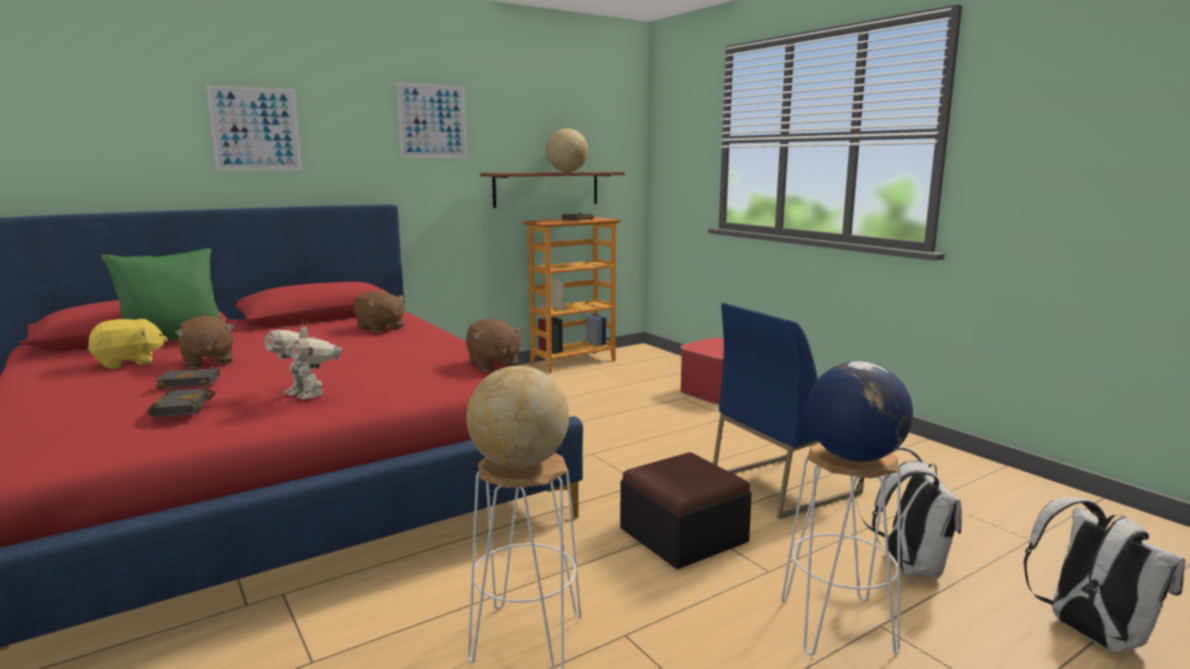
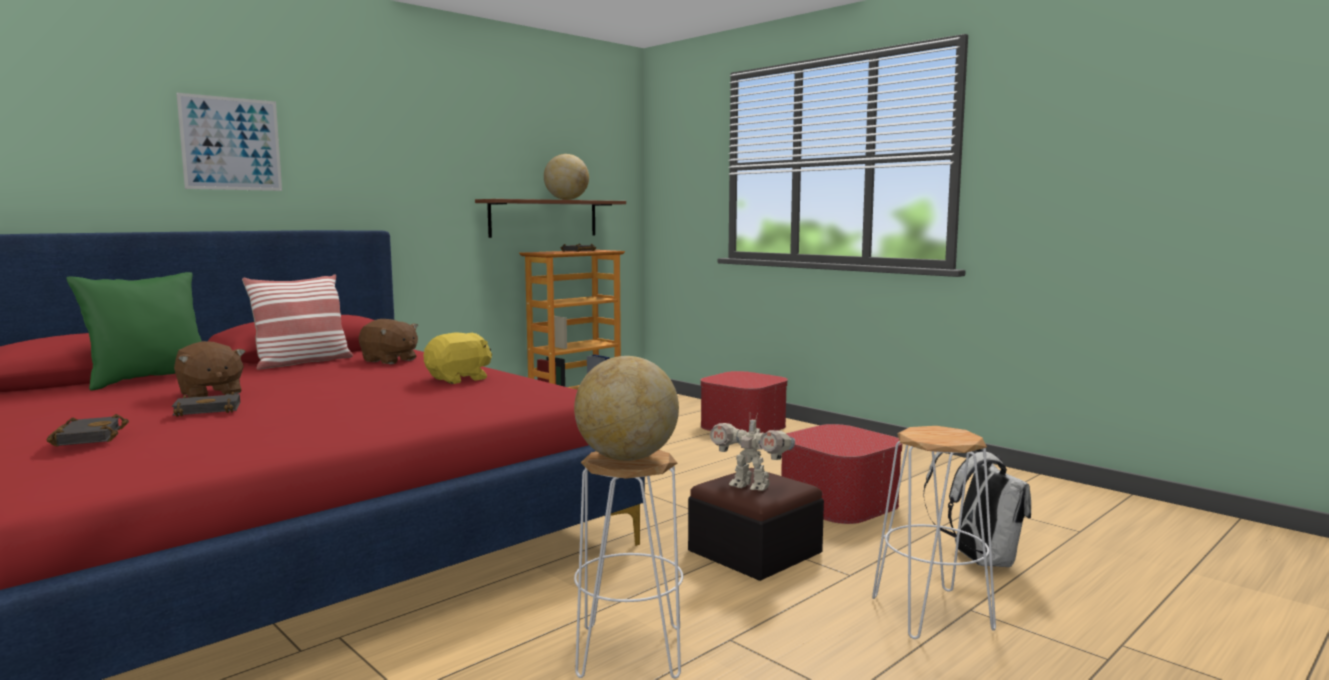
camera: 10 degrees left, 5 degrees down
(129, 363) = (110, 399): yellow plush toy -> yellow plush toy (459, 379)
(180, 407) = (218, 429): black book -> black book (87, 437)
(307, 327) = (302, 362): none -> pillow
(307, 394) = (353, 415): toy robot -> toy robot (750, 486)
(433, 121) = (425, 142): picture -> none
(493, 364) = (541, 385): brown plush toy -> none
(785, 484) = (838, 502): blue chair -> ottoman
(854, 457) = (943, 437): globe -> none
(1089, 634) = (1154, 600): white backpack -> none

